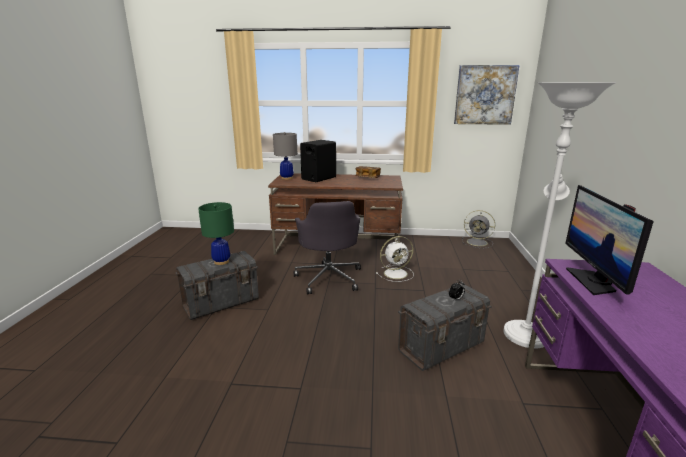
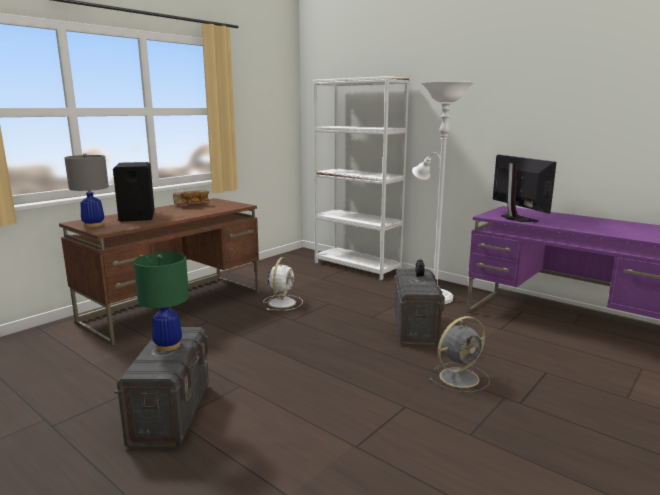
camera: 55 degrees left, 5 degrees down
(329, 277) = (233, 333): grey office chair -> none
(478, 242) = (290, 257): grey fan -> grey fan (460, 377)
(485, 95) = (268, 101): picture -> none
(517, 273) = (357, 267): none -> white bookcase
(593, 281) = (516, 218): monitor -> monitor turned 150 degrees counterclockwise

